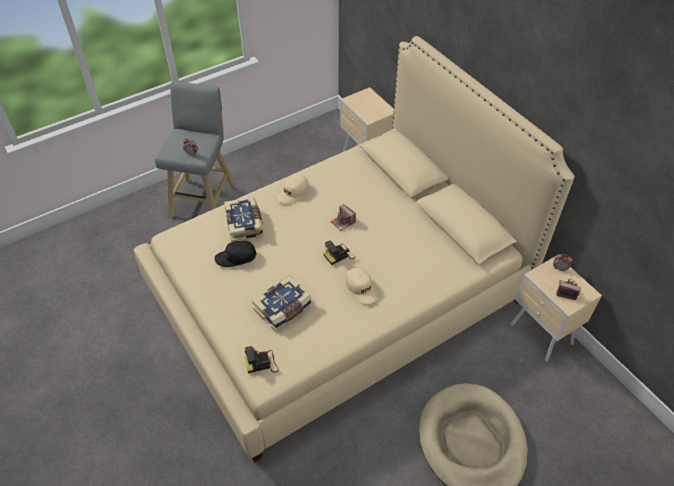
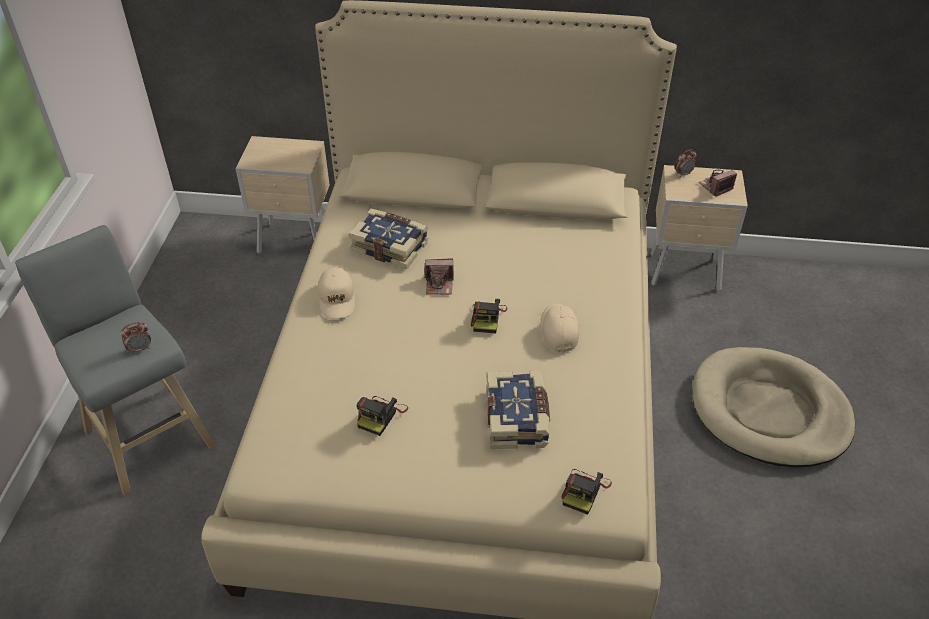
camera: 50 degrees left, 5 degrees down
(236, 257) = (381, 415): black cap -> camera
(245, 225) = (336, 374): book -> book (390, 246)
(361, 288) = (558, 330): beige cap -> beige cap turned 105 degrees counterclockwise

